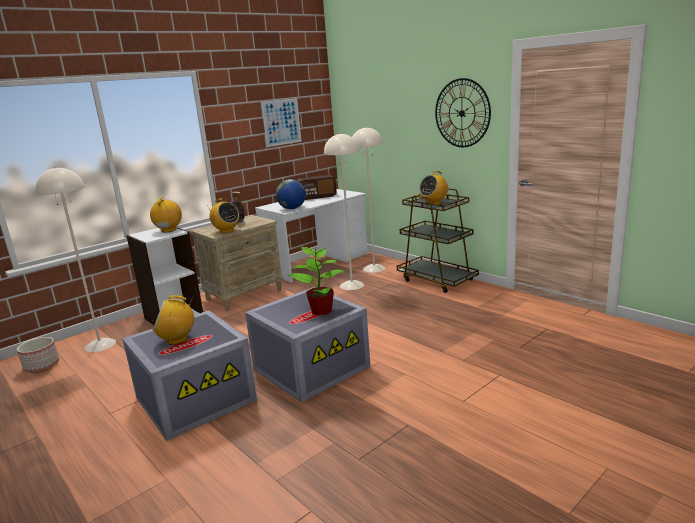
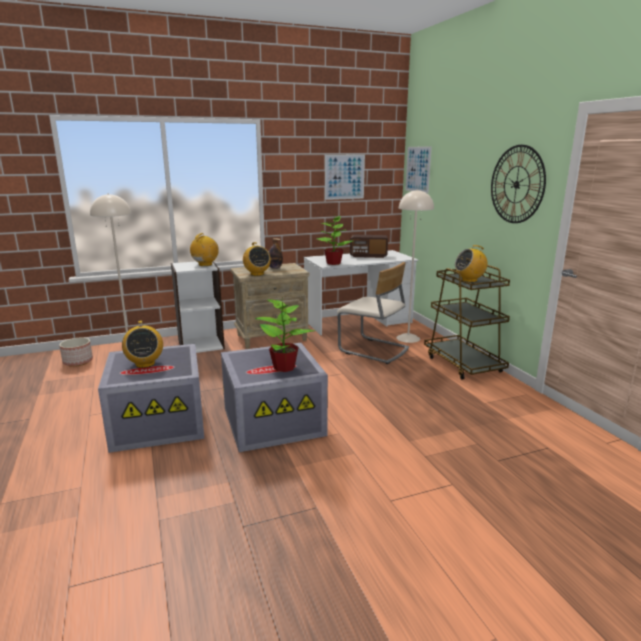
camera: 20 degrees right, 0 degrees up
(177, 340) = (145, 364): radio -> radio turned 120 degrees counterclockwise
(292, 208) = (333, 263): globe -> potted plant
(350, 108) = (418, 169): none -> picture
(352, 285) = (373, 350): beige floor lamp -> beige chair

